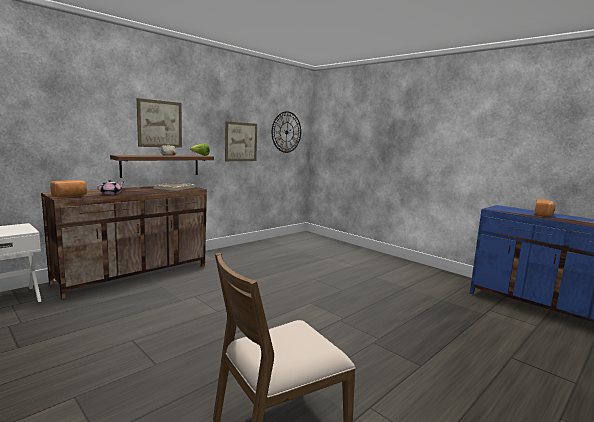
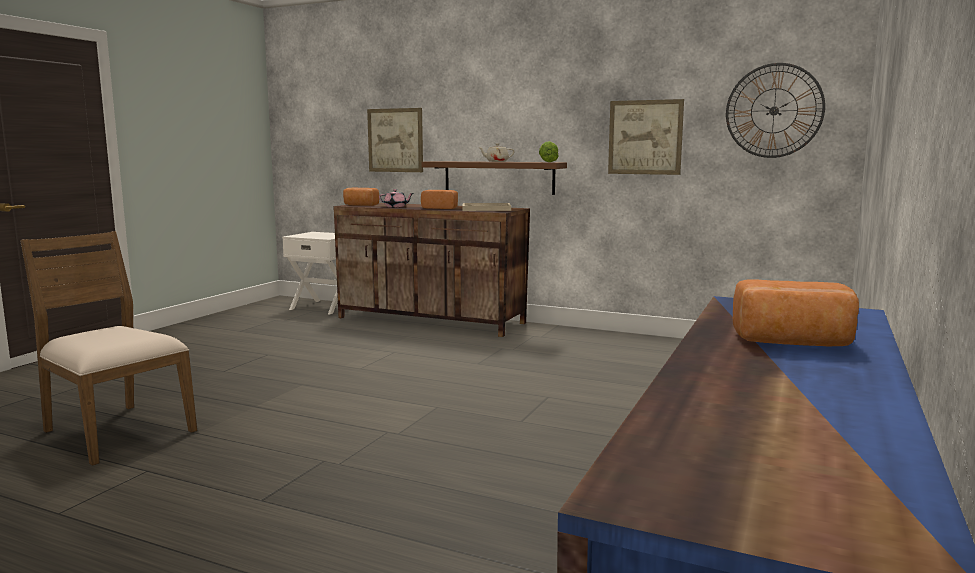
camera: 70 degrees right, 0 degrees up
(147, 190) = (440, 208): none -> bread
(160, 124) = (498, 115): picture -> picture (395, 140)

